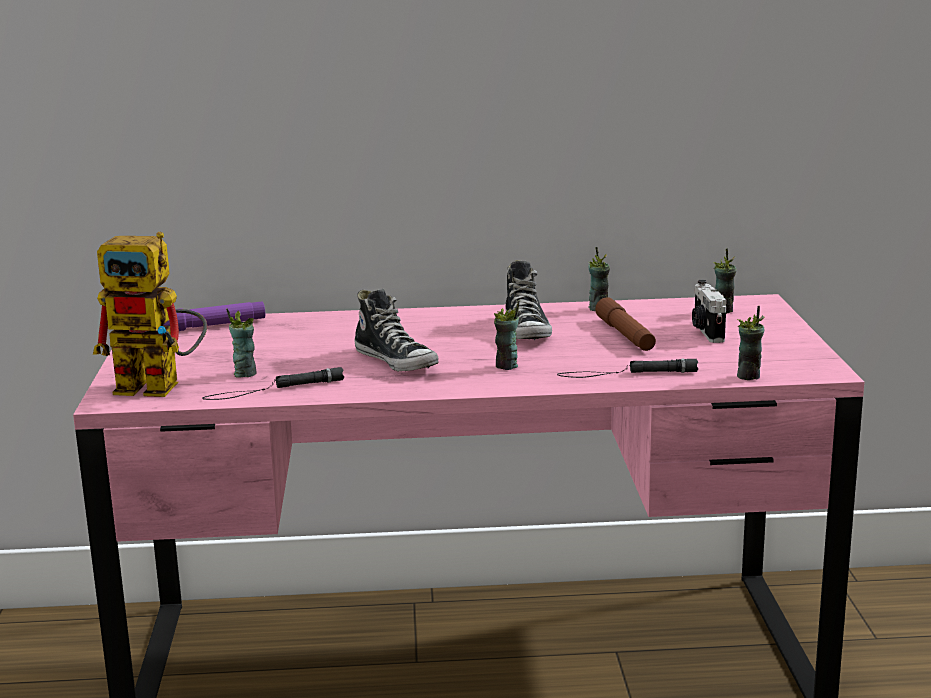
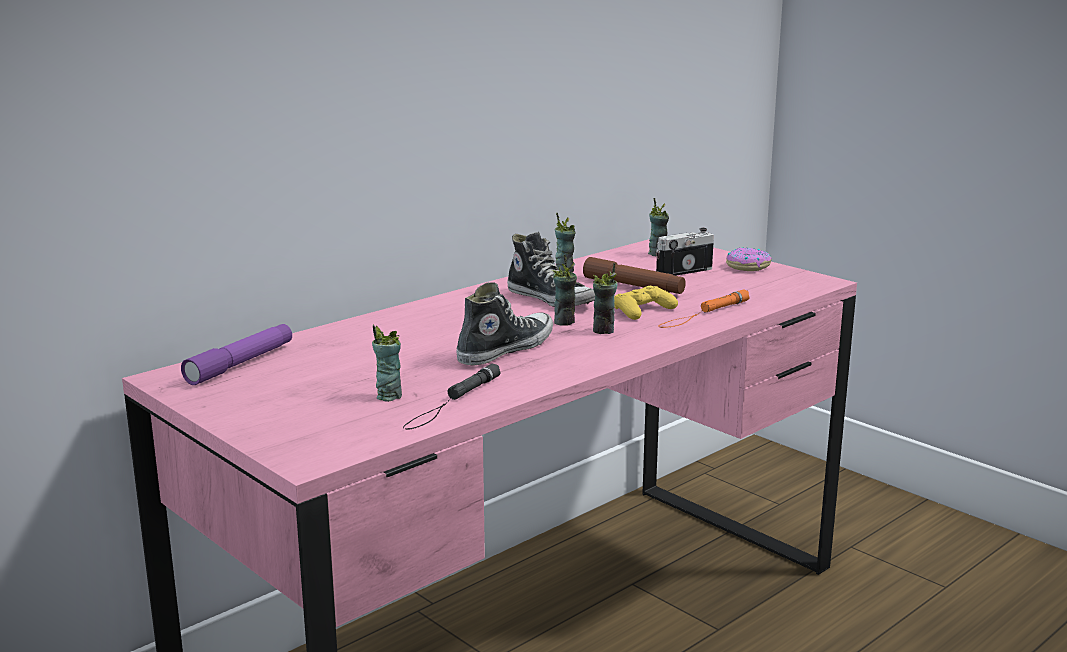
camera: 40 degrees left, 0 degrees up
(162, 387) = (332, 431): toy robot -> none
(396, 361) = (504, 349): shoe -> shoe turned 60 degrees counterclockwise
(580, 358) = (643, 311): none -> yellow game controller
(627, 373) = (703, 314): black flashlight -> orange flashlight
(706, 331) = (682, 271): camera -> camera turned 105 degrees clockwise
(749, 376) = (785, 296): cup -> cup (564, 322)
(784, 341) = (747, 266): none -> donut

